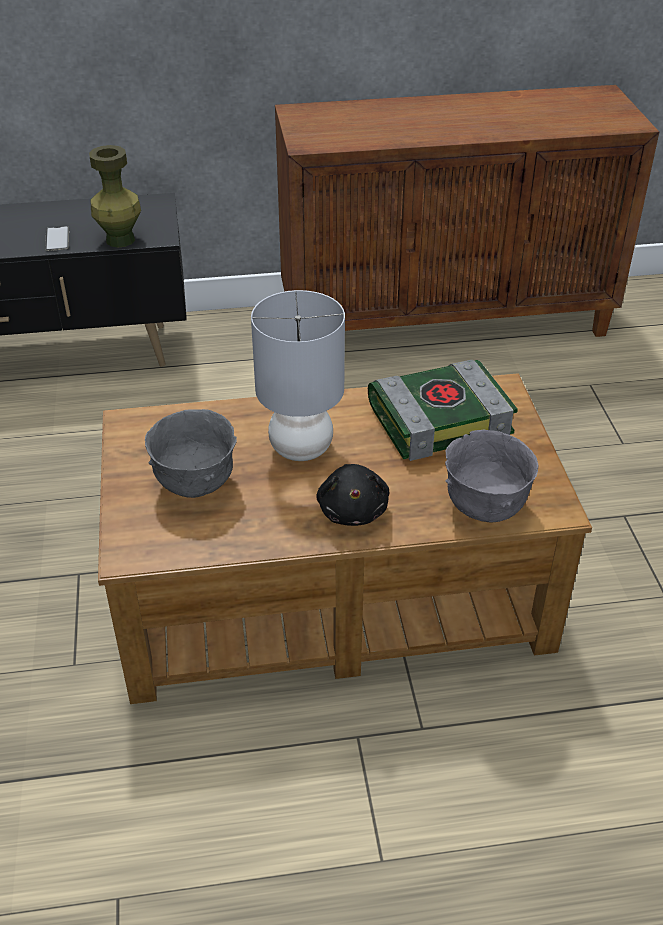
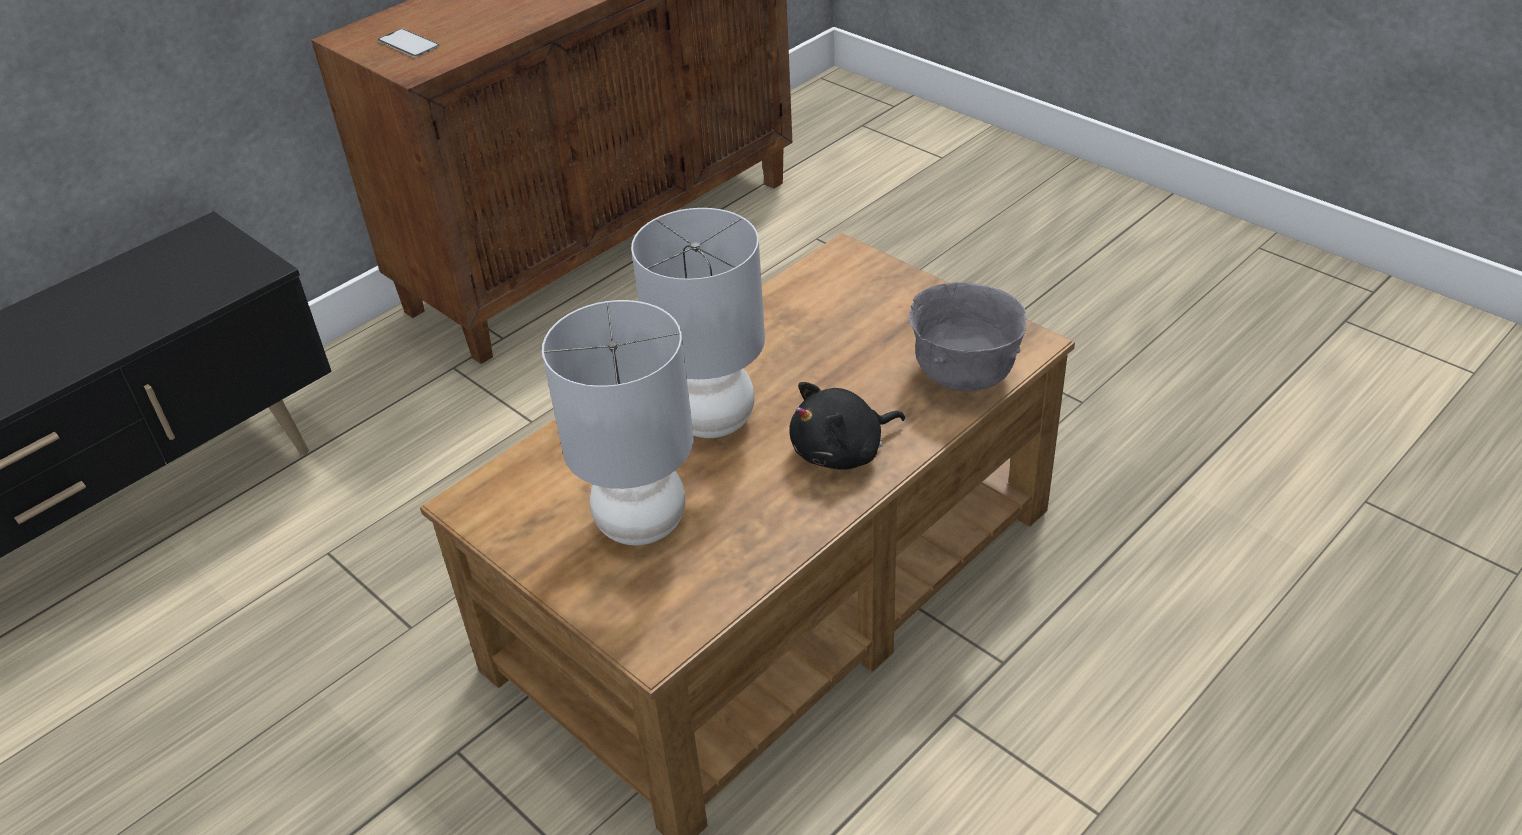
camera: 35 degrees left, 0 degrees up
(57, 239) = (108, 335): phone -> phone (408, 44)
(120, 240) = (207, 297): green vase -> none
(195, 484) = (640, 523): grey bowl -> grey table lamp
(353, 510) = (842, 452): black plush toy -> black plush toy turned 105 degrees clockwise
(440, 419) = (821, 314): book -> none

